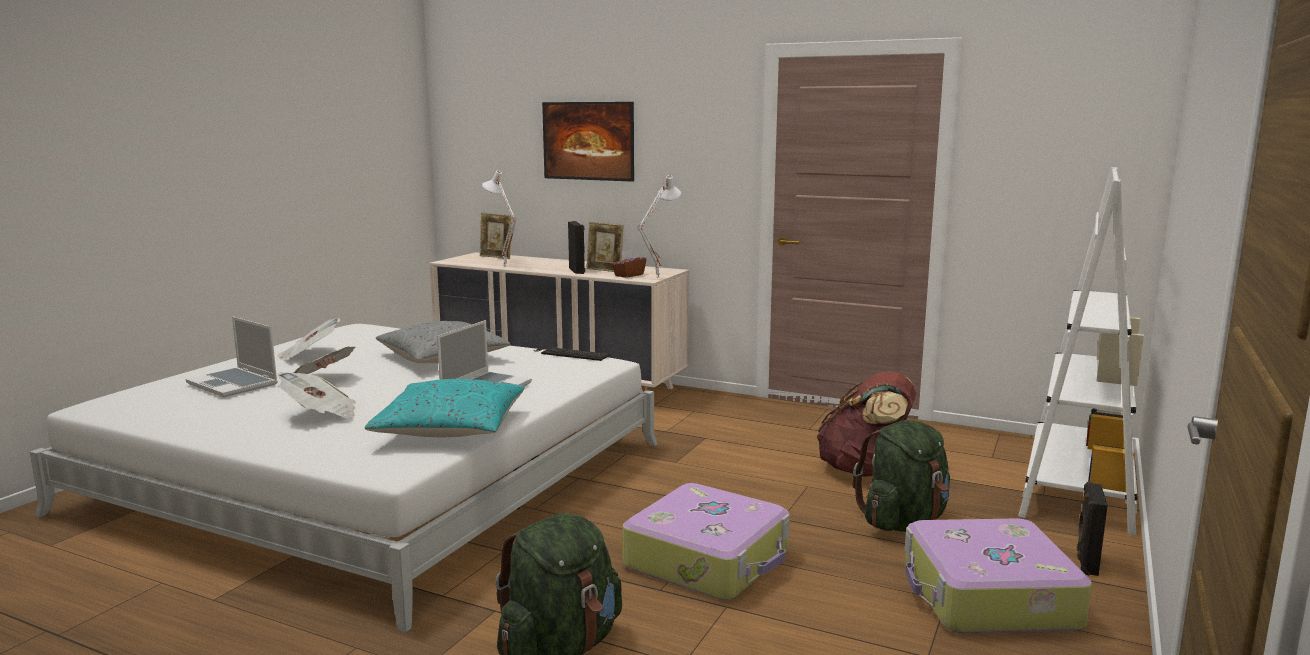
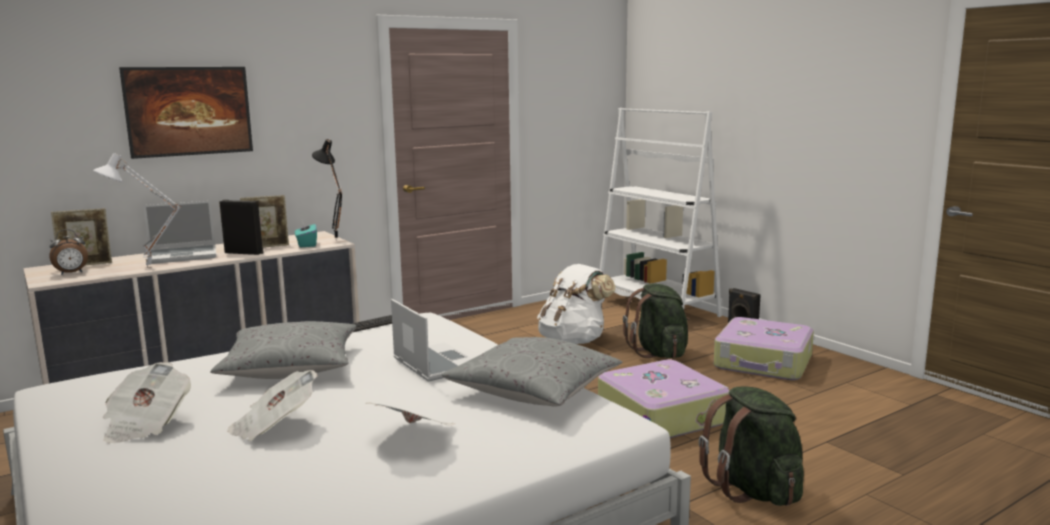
camera: 60 degrees left, 0 degrees up
(234, 384) = (191, 480): laptop -> laptop (183, 256)
(451, 429) = (533, 391): turquoise pillow -> grey pillow
(472, 260) = (71, 273): none -> alarm clock
(628, 275) = (306, 244): brown tissue box -> turquoise tissue box
(656, 277) = (334, 240): white table lamp -> black table lamp
(864, 470) = (573, 340): brown backpack -> white backpack

